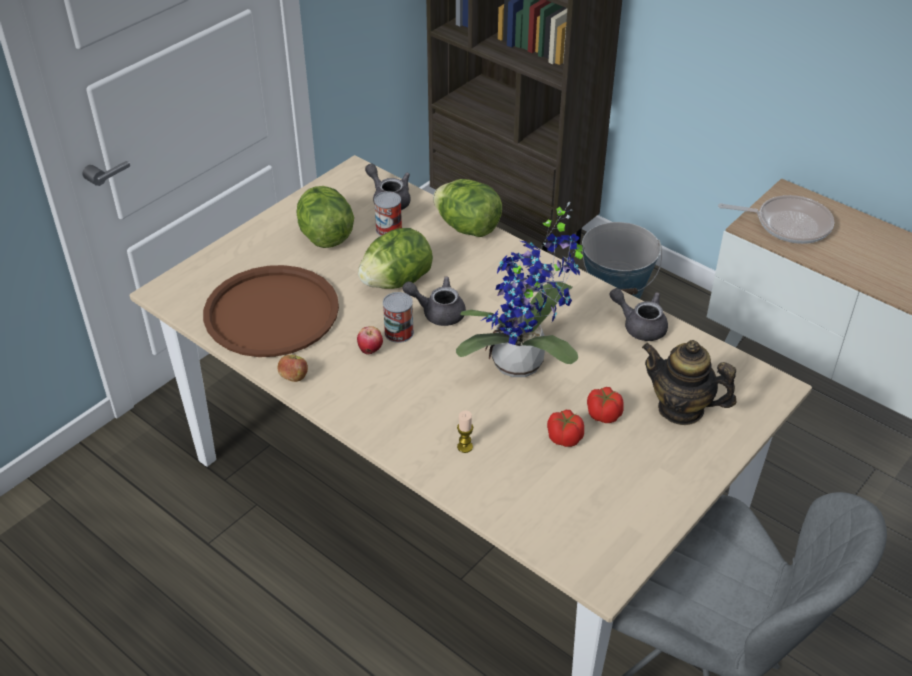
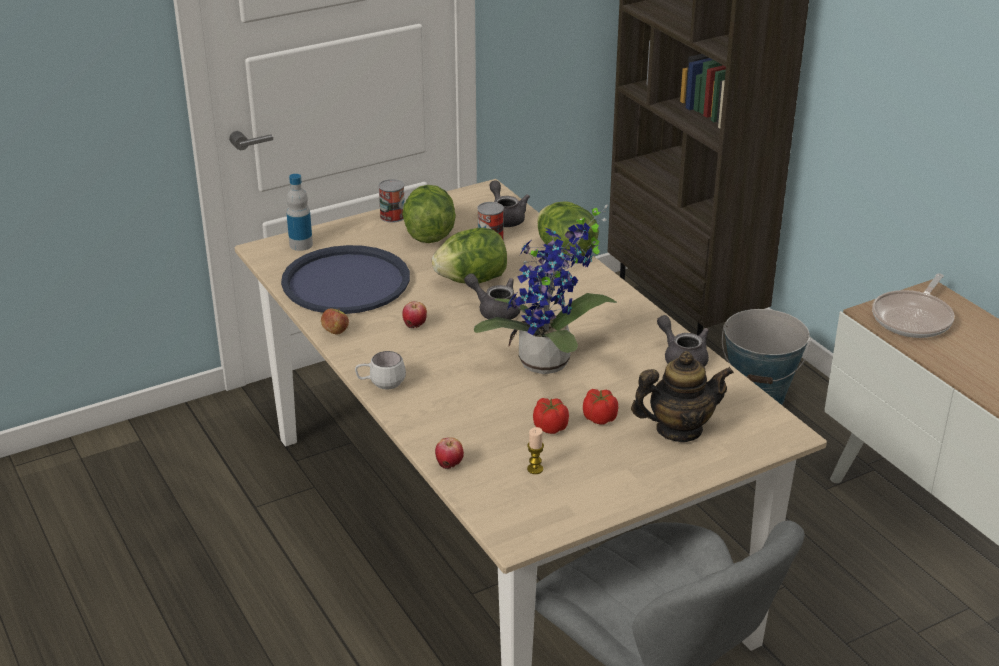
camera: 20 degrees right, 10 degrees down
(200, 277) = (301, 245): none -> bottle
(271, 312) = (346, 282): brown tray -> blue tray
(374, 430) = (381, 384): none -> white mug
(399, 332) = (449, 318): can -> can (392, 216)
(465, 447) = (454, 413): candle -> candle (535, 469)
(494, 511) = (449, 465): none -> apple
(681, 409) = (679, 429): teapot -> teapot turned 120 degrees clockwise
(788, 224) = (913, 318): frying pan -> frying pan turned 90 degrees clockwise

